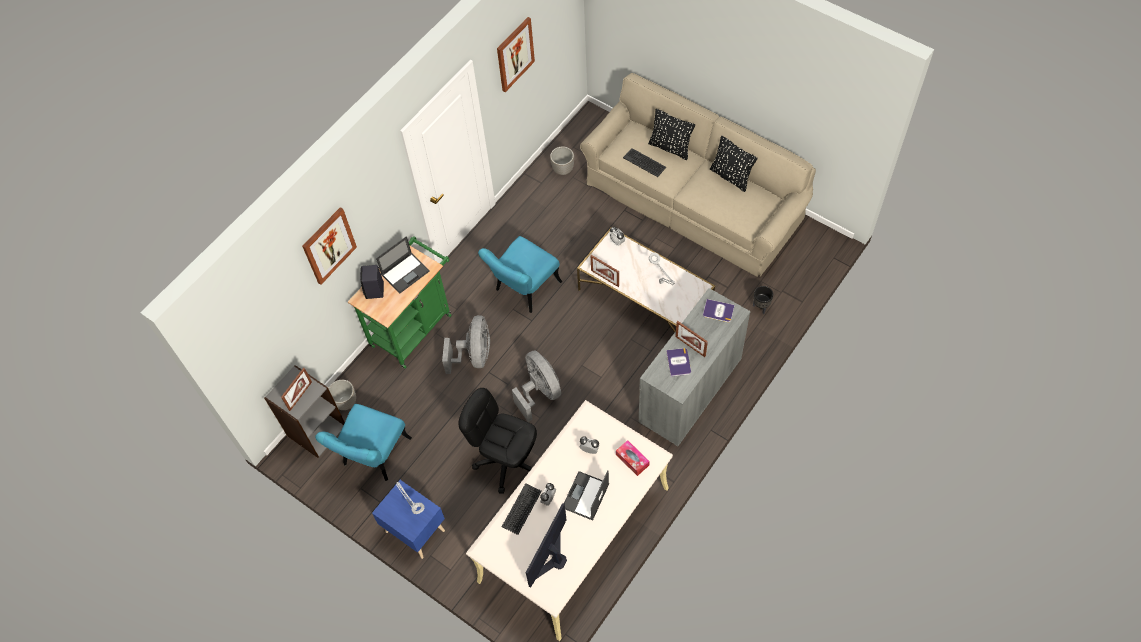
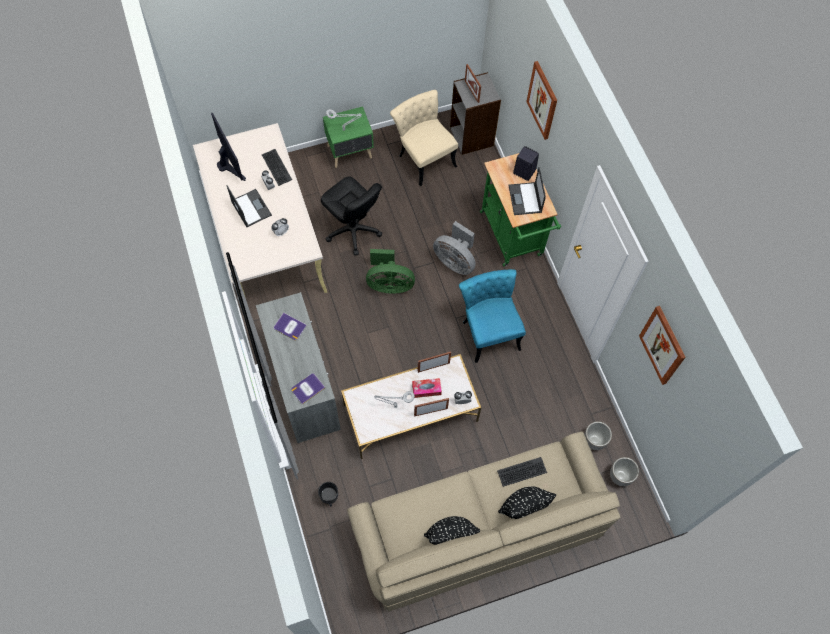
camera: 120 degrees right, 5 degrees up
(346, 402) = (480, 163): planter -> planter (620, 477)
(373, 457) = (423, 157): turquoise chair -> beige chair
(415, 529) = (350, 152): blue nightstand -> green nightstand
(506, 461) = (353, 230): black office chair -> black office chair turned 75 degrees clockwise
(539, 392) = (389, 284): grey fan -> green fan
(632, 460) = (250, 252): tissue box -> tissue box (426, 389)
(690, 346) = (295, 345): picture frame -> picture frame (430, 412)

